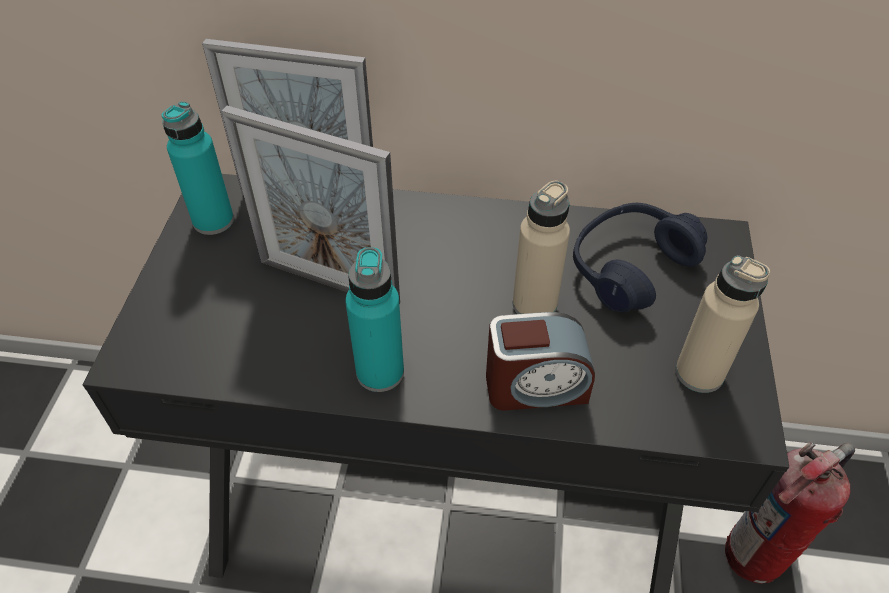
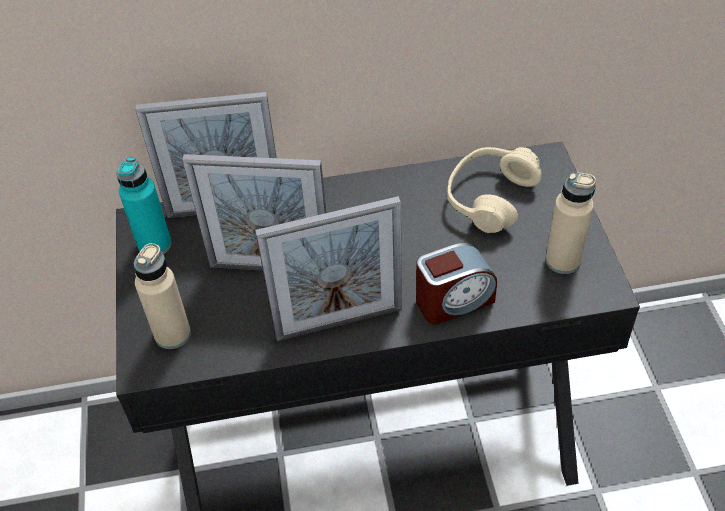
camera: 15 degrees left, 0 degrees up
(380, 372) = (339, 322): turquoise bottle -> picture frame
(534, 304) = (431, 243): beige bottle -> beige bottle (172, 334)
(630, 267) = (490, 197): blue headphones -> beige headphones
(755, 556) = (630, 401): fire extinguisher -> none

